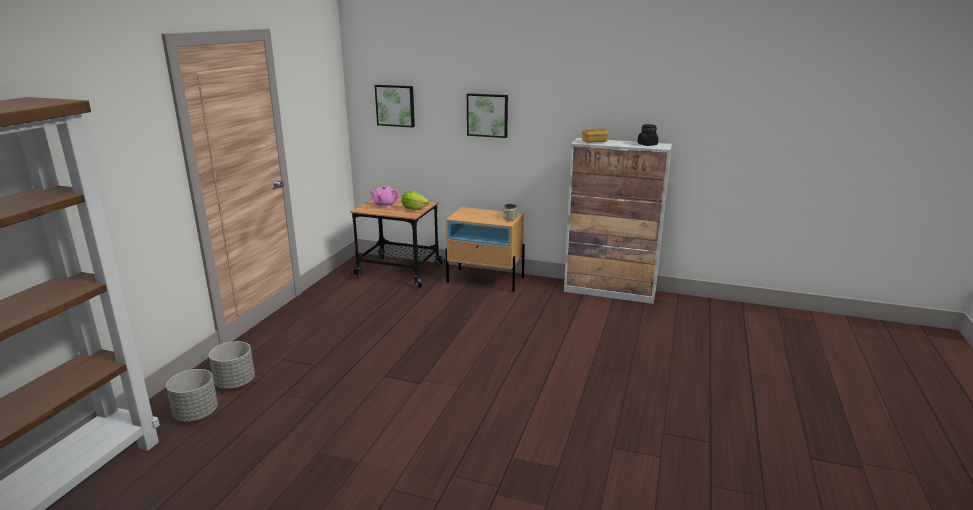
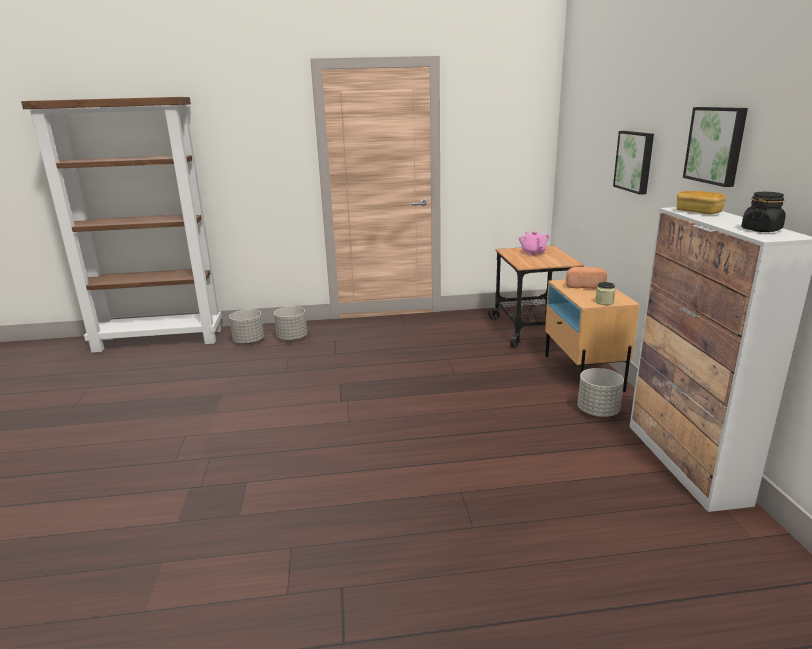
camera: 65 degrees right, 0 degrees up
(395, 105) = (580, 144): picture -> picture (716, 145)
(414, 209) = (543, 262): lettuce -> none
(473, 214) = (584, 286): none -> bread
(539, 293) = (598, 411): none -> grey planter

